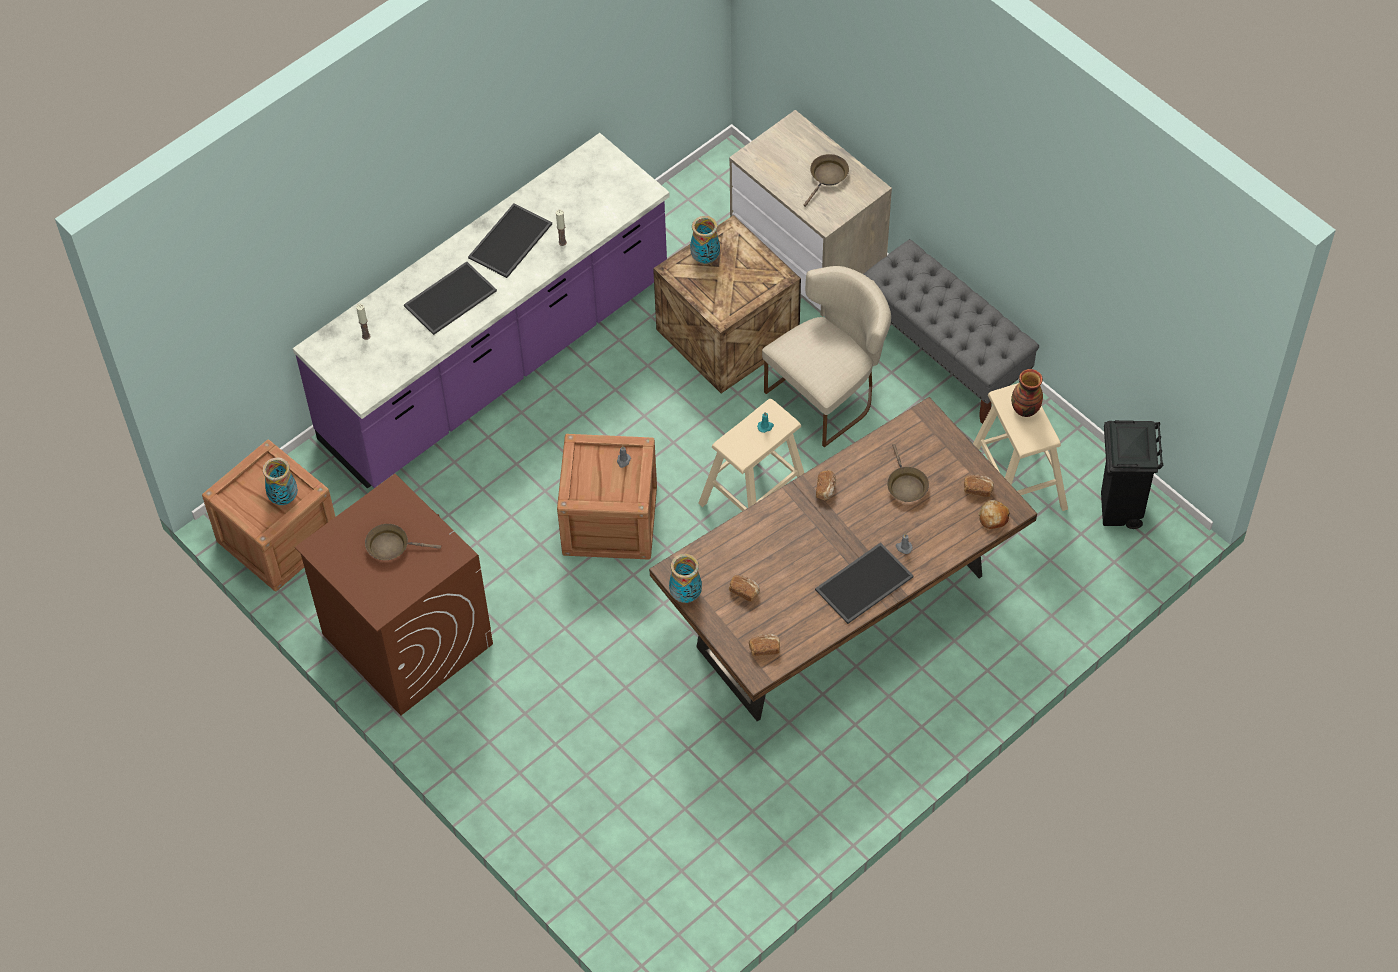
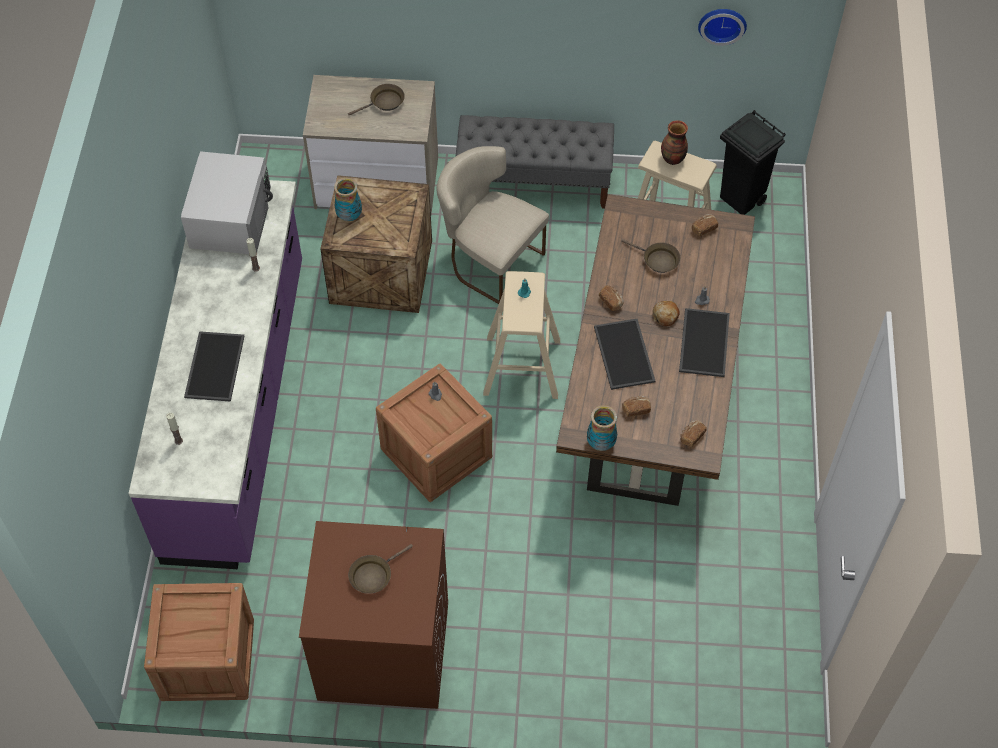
camera: 45 degrees left, 0 degrees up
(284, 498) = (213, 617): vase -> none
(511, 242) = (217, 295): tray -> tray (625, 354)
(587, 186) = (231, 217): none -> white microwave
(827, 177) = (384, 102): brown frying pan -> brown frying pan turned 75 degrees clockwise
(829, 393) = (489, 260): beige chair -> beige chair turned 60 degrees counterclockwise
(993, 517) = (733, 239): bread -> bread (665, 316)
(1143, 307) = (722, 23): none -> wall clock

